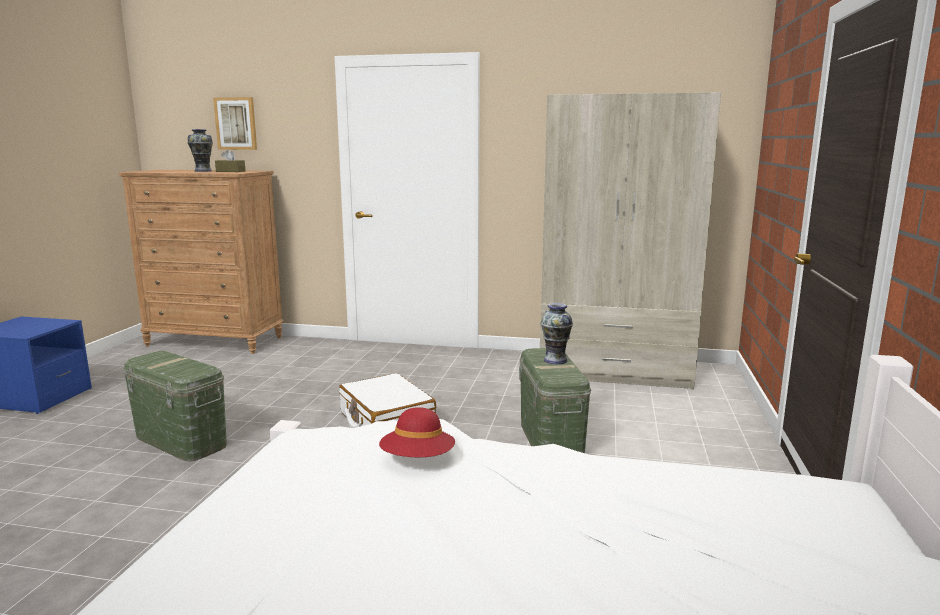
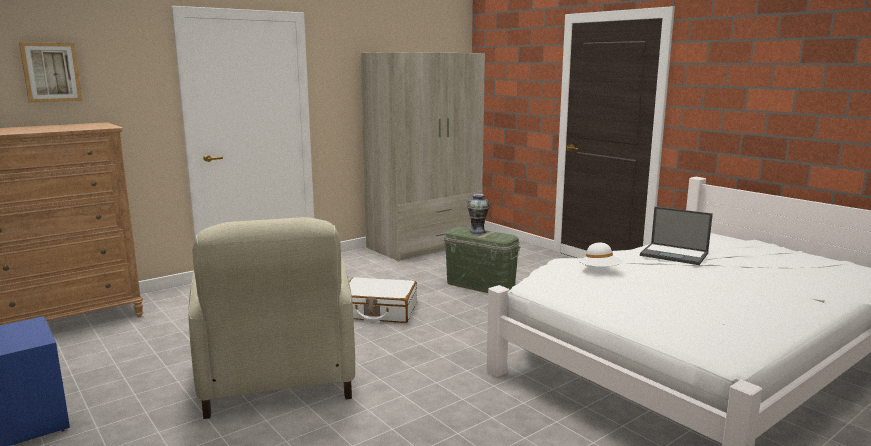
camera: 50 degrees left, 0 degrees up
(180, 441) = (277, 377): green storage box -> beige armchair
(203, 171) = (41, 128): vase -> none
(230, 171) = (81, 126): brown tissue box -> none
(418, 460) = (600, 271): red hat -> white hat
(606, 494) = (675, 254): none -> laptop

